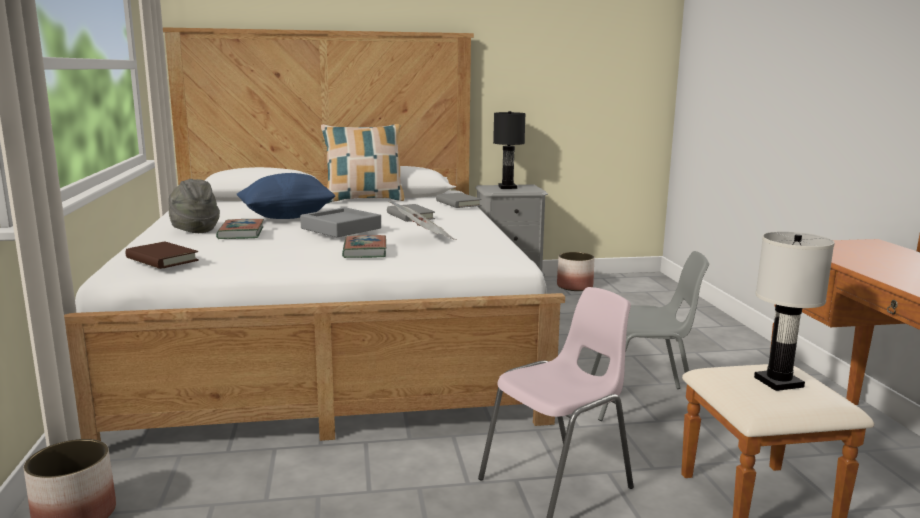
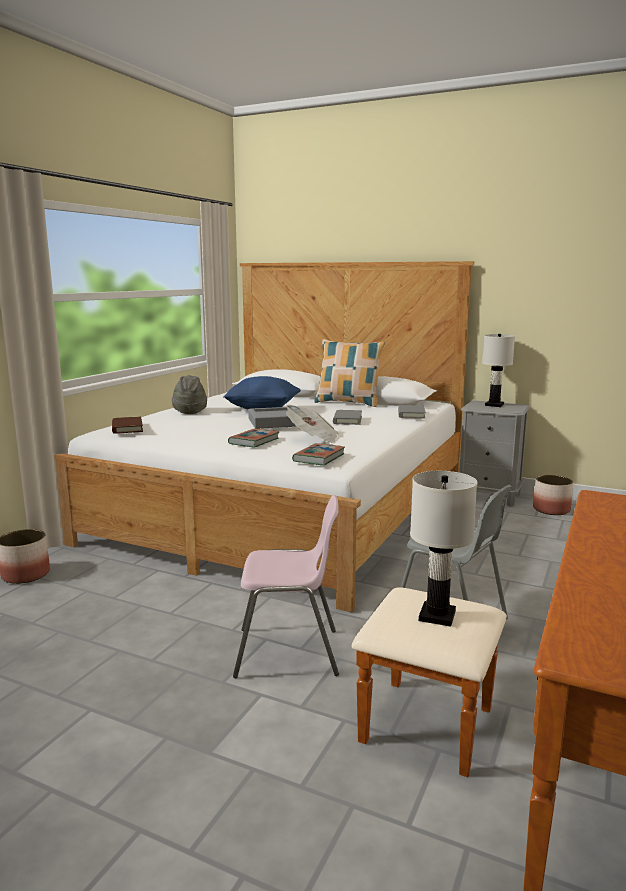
camera: 35 degrees right, 0 degrees up
(241, 233) = (204, 417): book -> book (319, 458)
(507, 187) = (494, 405): black table lamp -> white table lamp

